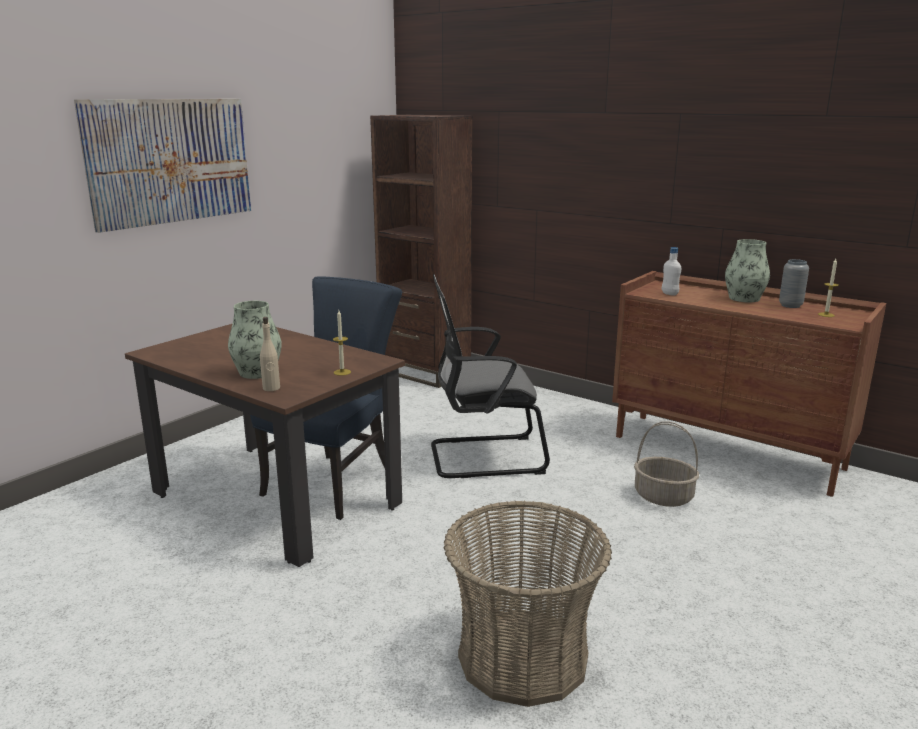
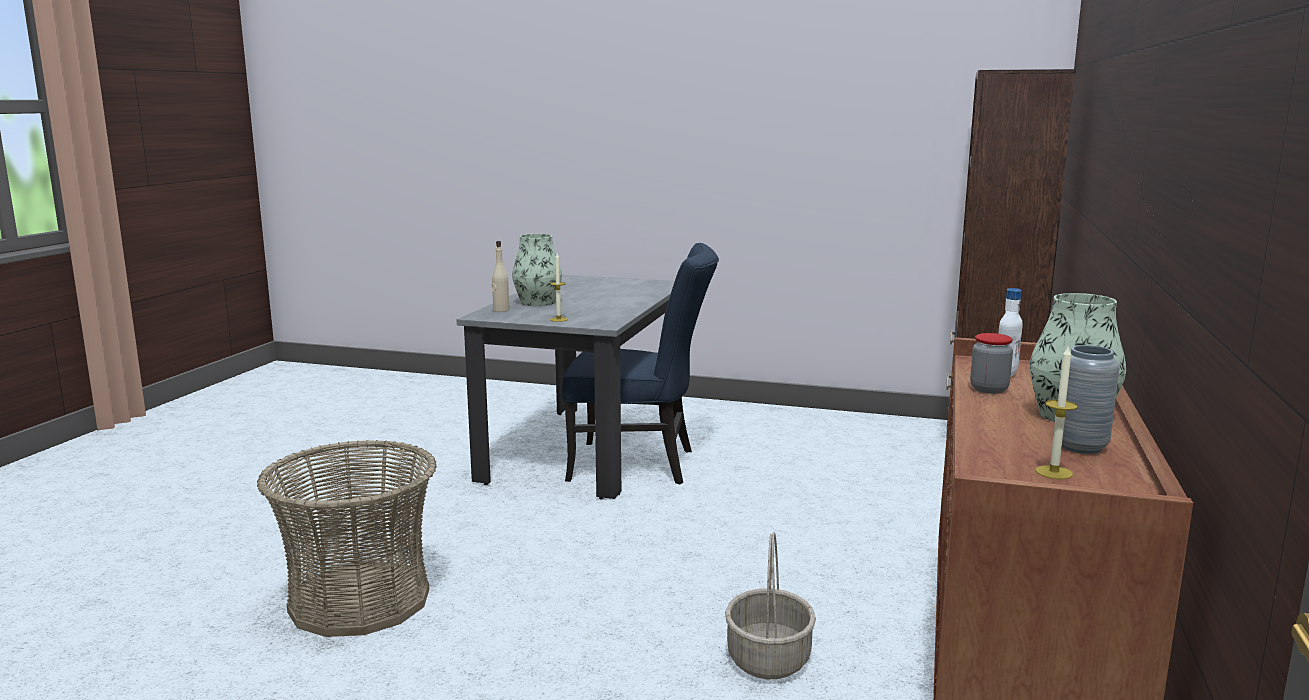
camera: 70 degrees right, 5 degrees down
(170, 161) = (695, 115): picture -> none
(275, 499) = (585, 450): brown dining table -> grey dining table
(482, 457) = (767, 521): chair -> none
(696, 300) = (989, 389): none -> jar

